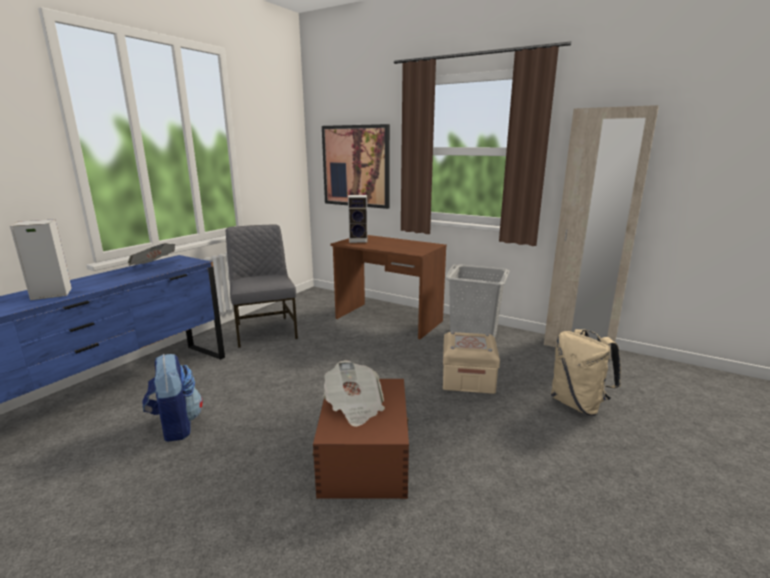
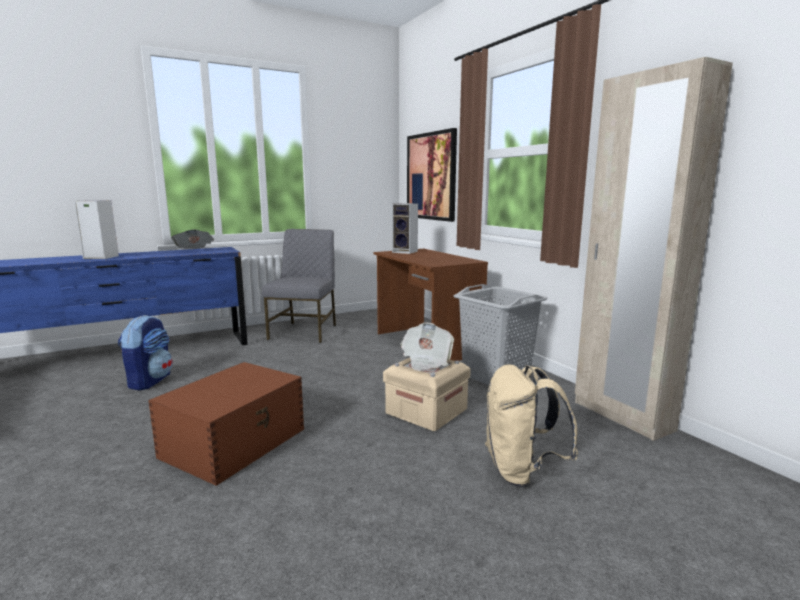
camera: 30 degrees right, 5 degrees down
(354, 407) = (222, 385): newspaper -> newspaper (426, 361)

